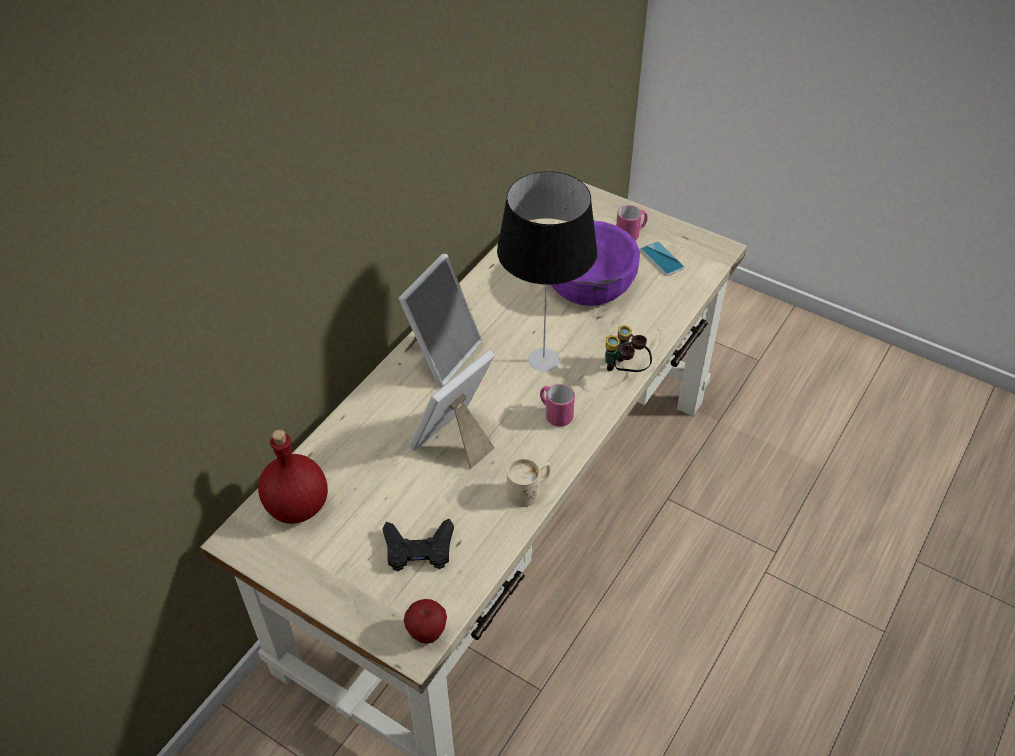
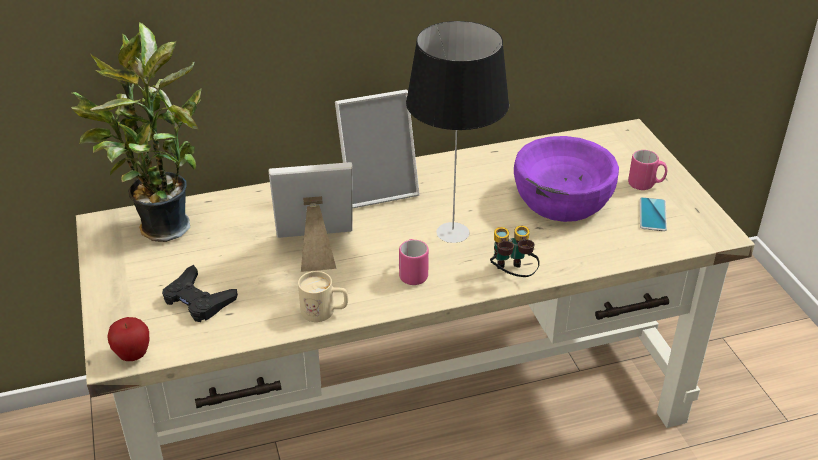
camera: 40 degrees right, 10 degrees down
(297, 505) = (160, 226): red bottle -> potted plant

